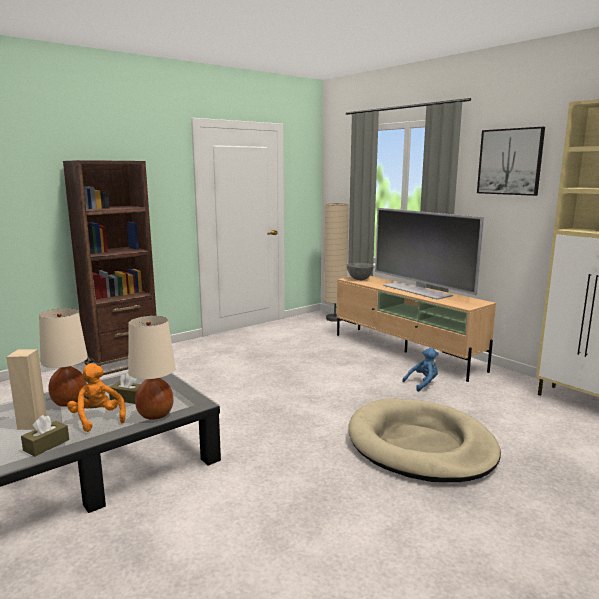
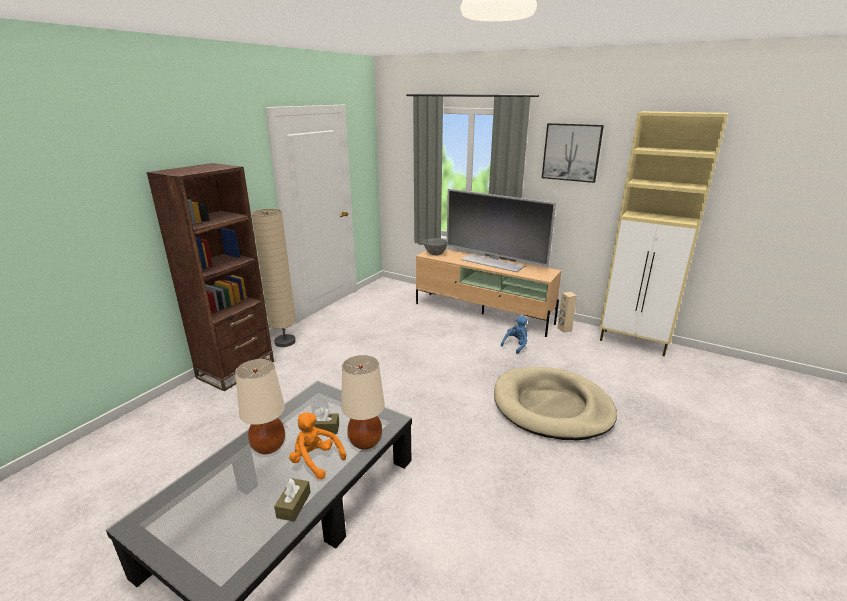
camera: 20 degrees left, 10 degrees up
(32, 424) = (255, 483): beige speaker -> beige speaker (564, 329)
(334, 319) = (402, 285): beige floor lamp -> beige floor lamp (285, 342)

